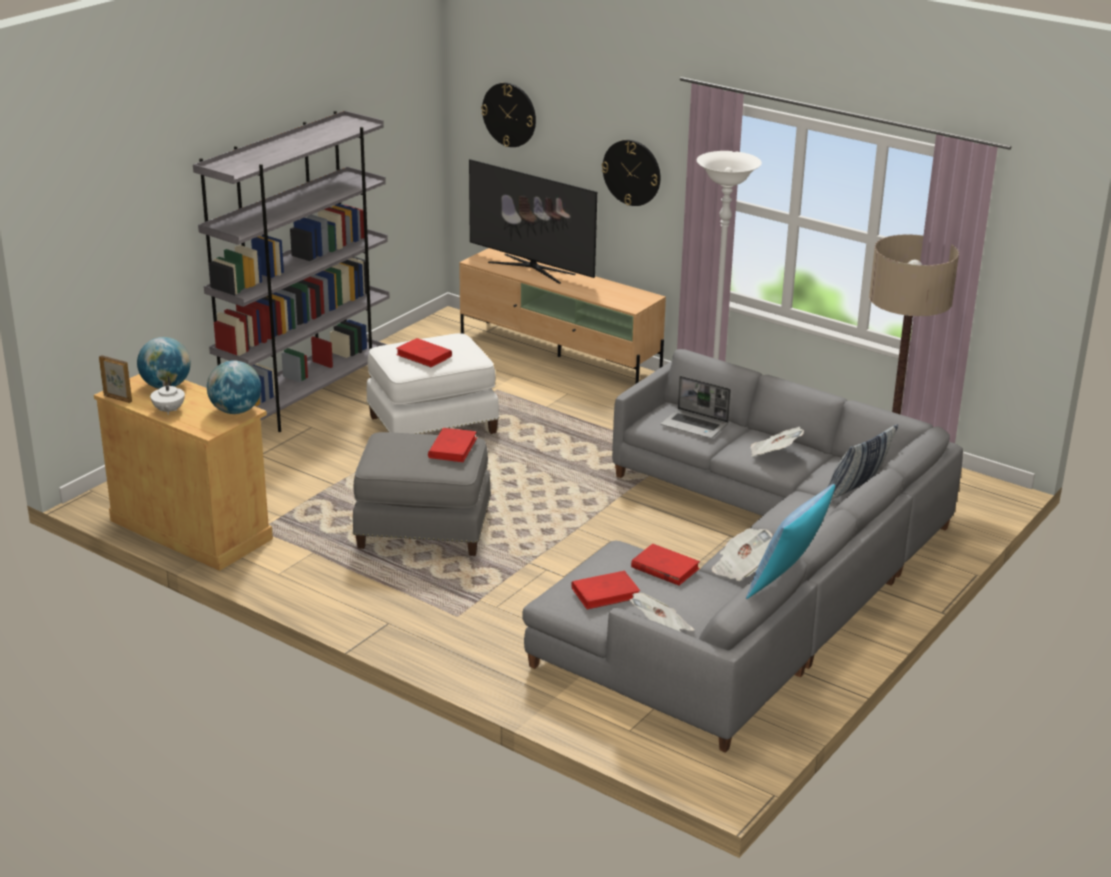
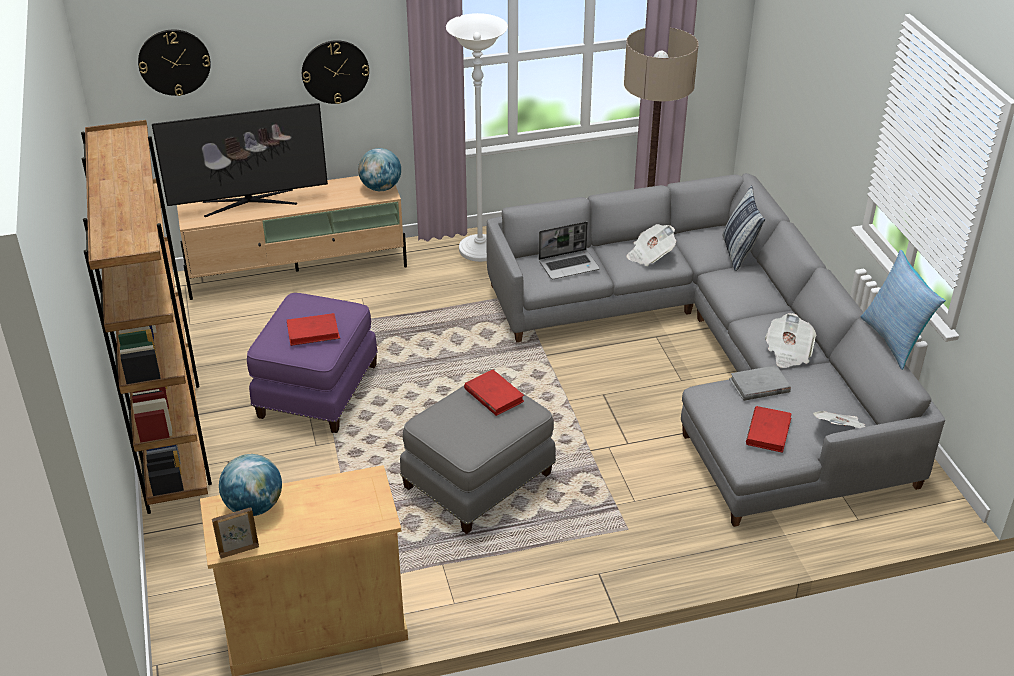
camera: 50 degrees left, 10 degrees up
(168, 411) = (308, 527): white teapot -> none
(236, 411) = (362, 484): globe -> globe (380, 188)
(307, 398) = (173, 438): grey bookcase -> brown bookcase
(432, 424) = (316, 390): white ottoman -> purple ottoman
(664, 568) = (759, 386): red book -> grey book

